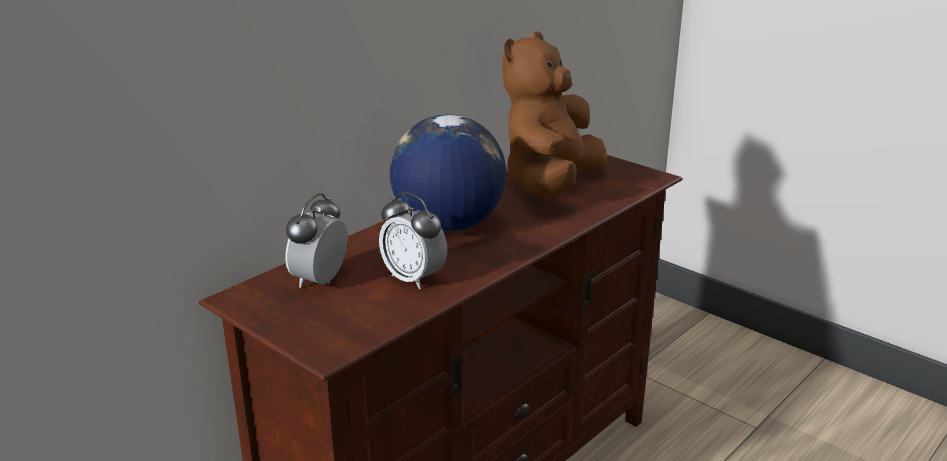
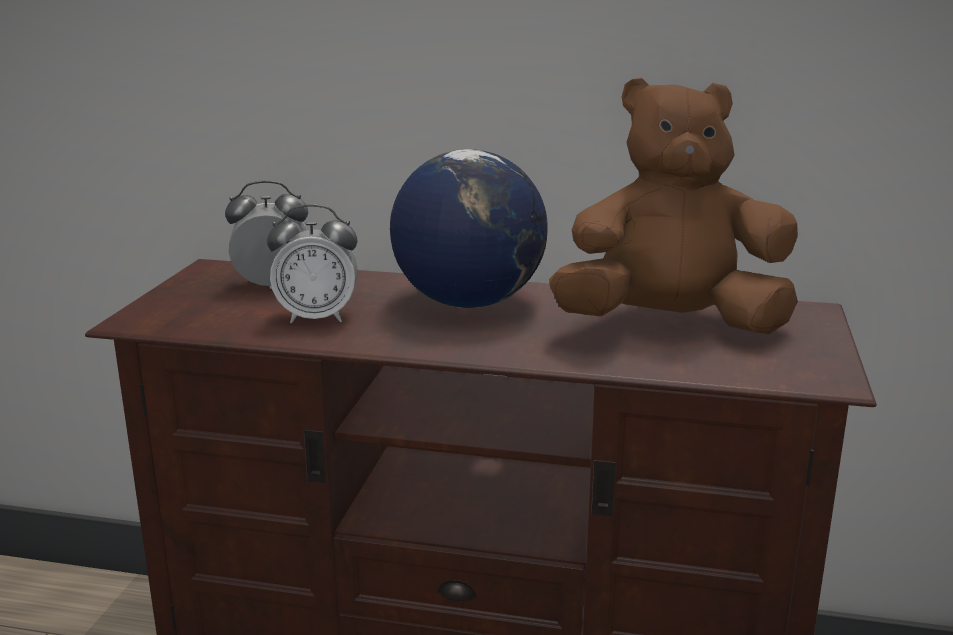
camera: 60 degrees right, 5 degrees down
(413, 278) = (317, 317): alarm clock -> alarm clock turned 105 degrees counterclockwise

